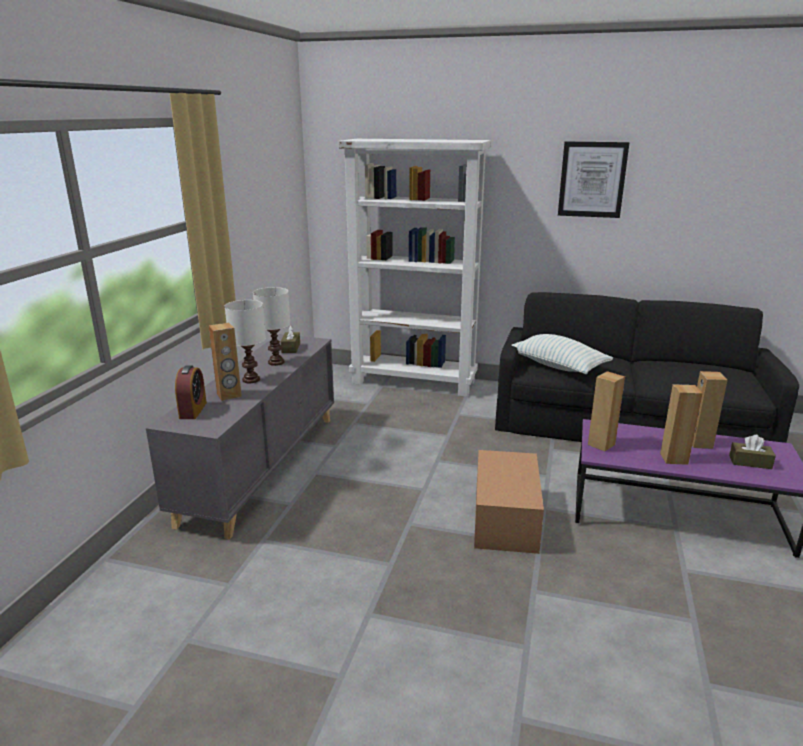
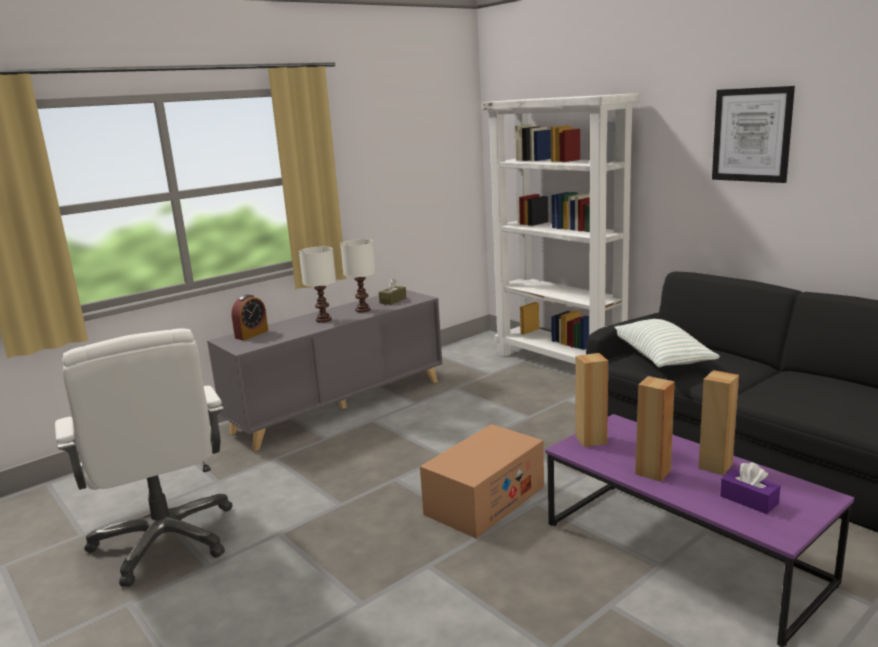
camera: 35 degrees right, 5 degrees down
(229, 395) = (291, 328): brown speaker -> none
(255, 670) = (165, 540): none -> white office chair
(750, 462) = (749, 500): brown tissue box -> purple tissue box

